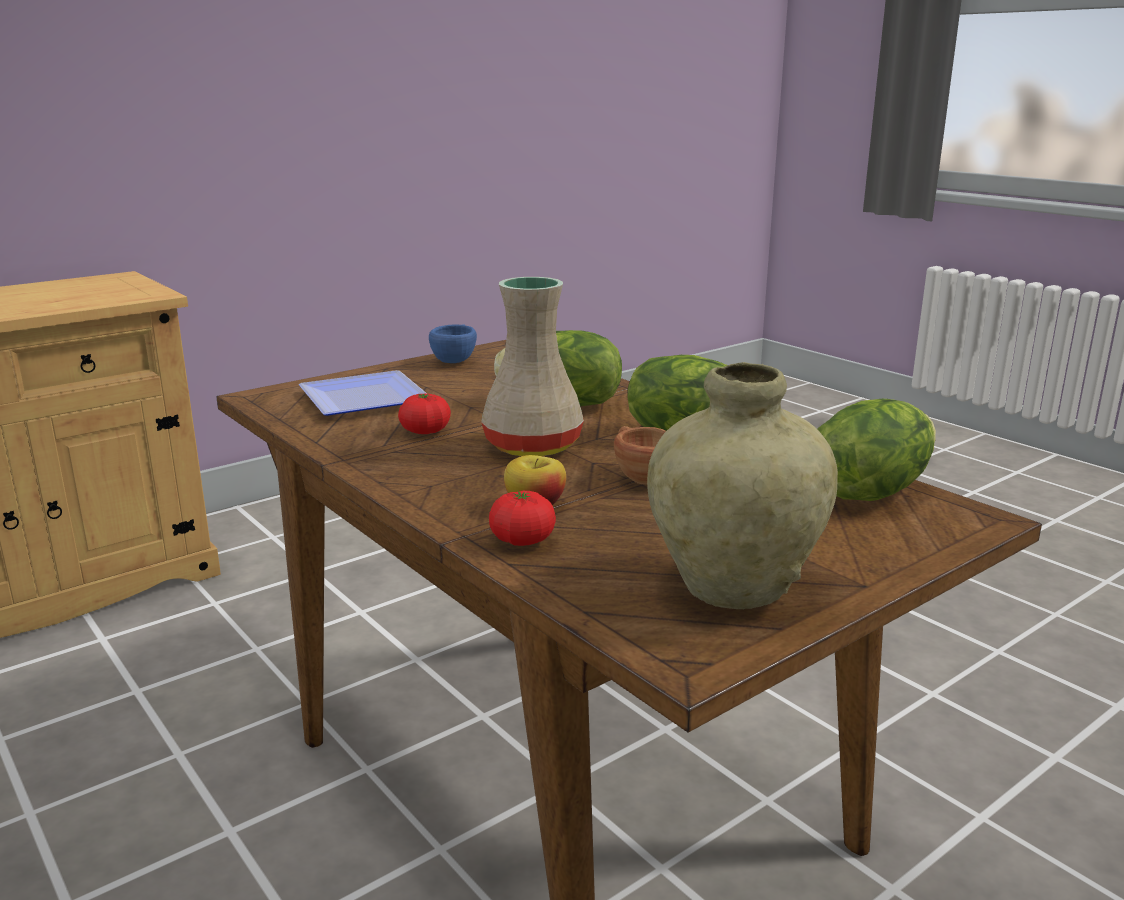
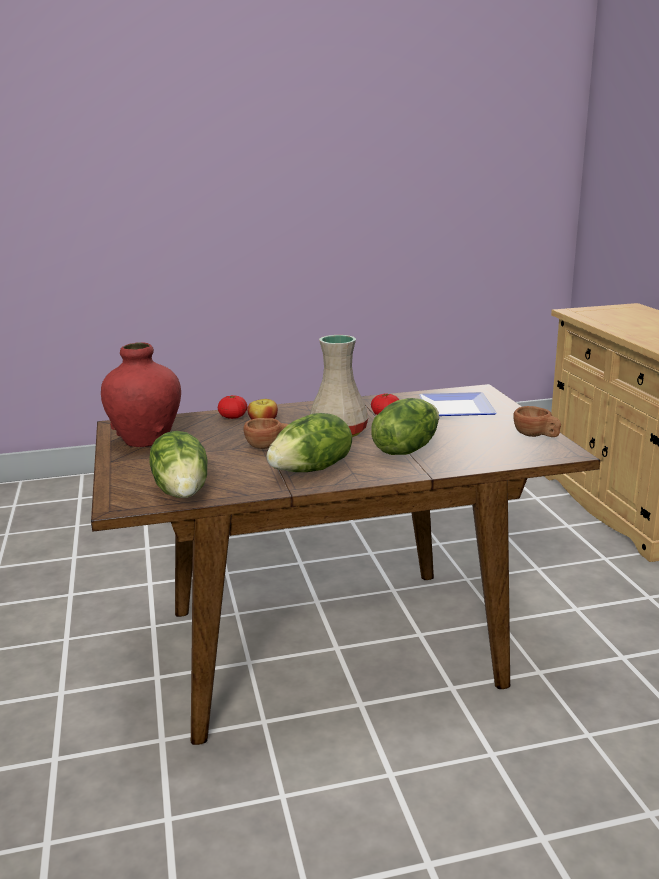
camera: 115 degrees right, 0 degrees up
(456, 360) = (536, 436): blue cup -> brown cup
(733, 587) = (146, 440): beige vase -> red vase

